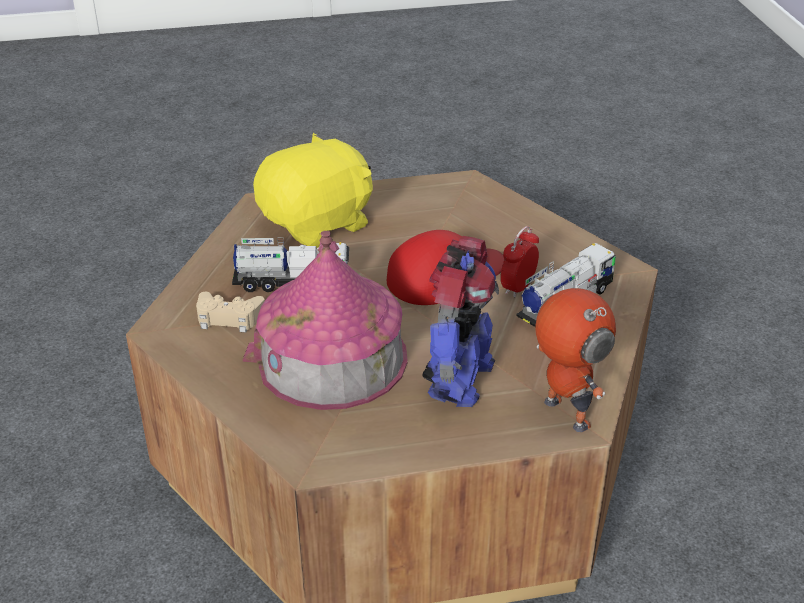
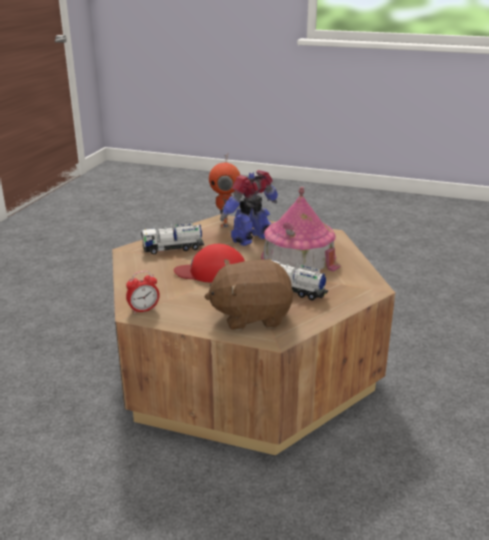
camera: 150 degrees left, 10 degrees down
(228, 317) = (337, 284): beige game controller -> none
(318, 224) = (251, 316): yellow plush toy -> brown plush toy
(518, 287) = (184, 259): alarm clock -> alarm clock (143, 310)

